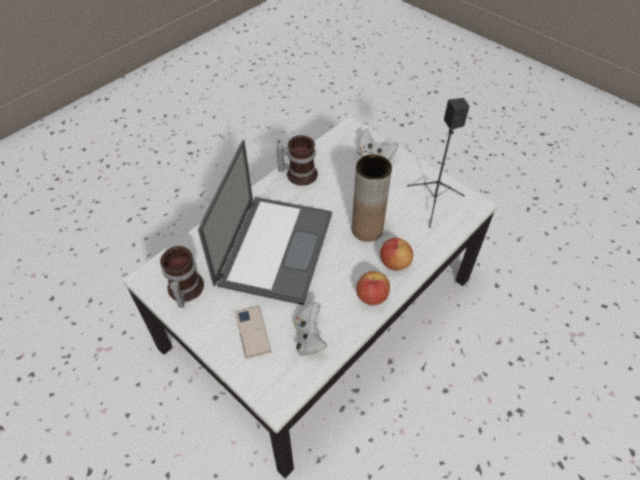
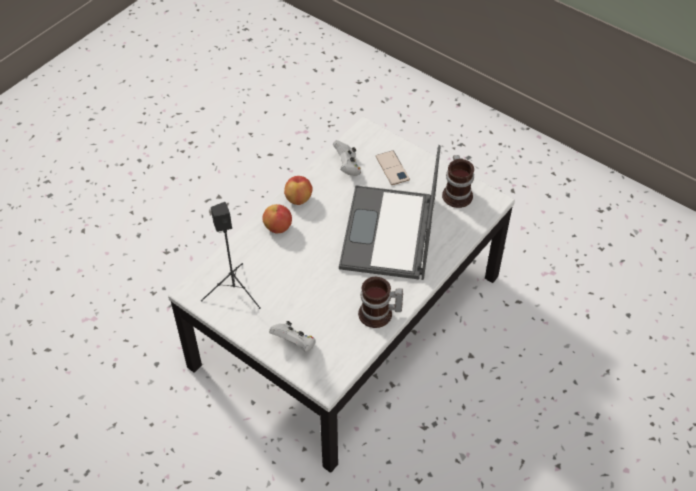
camera: 175 degrees right, 0 degrees up
(367, 230) = (303, 256): brown vase -> none

